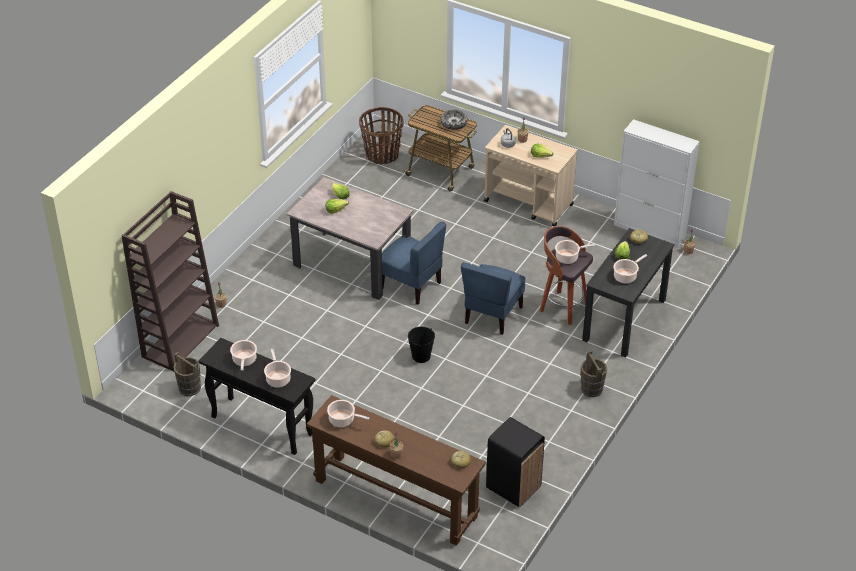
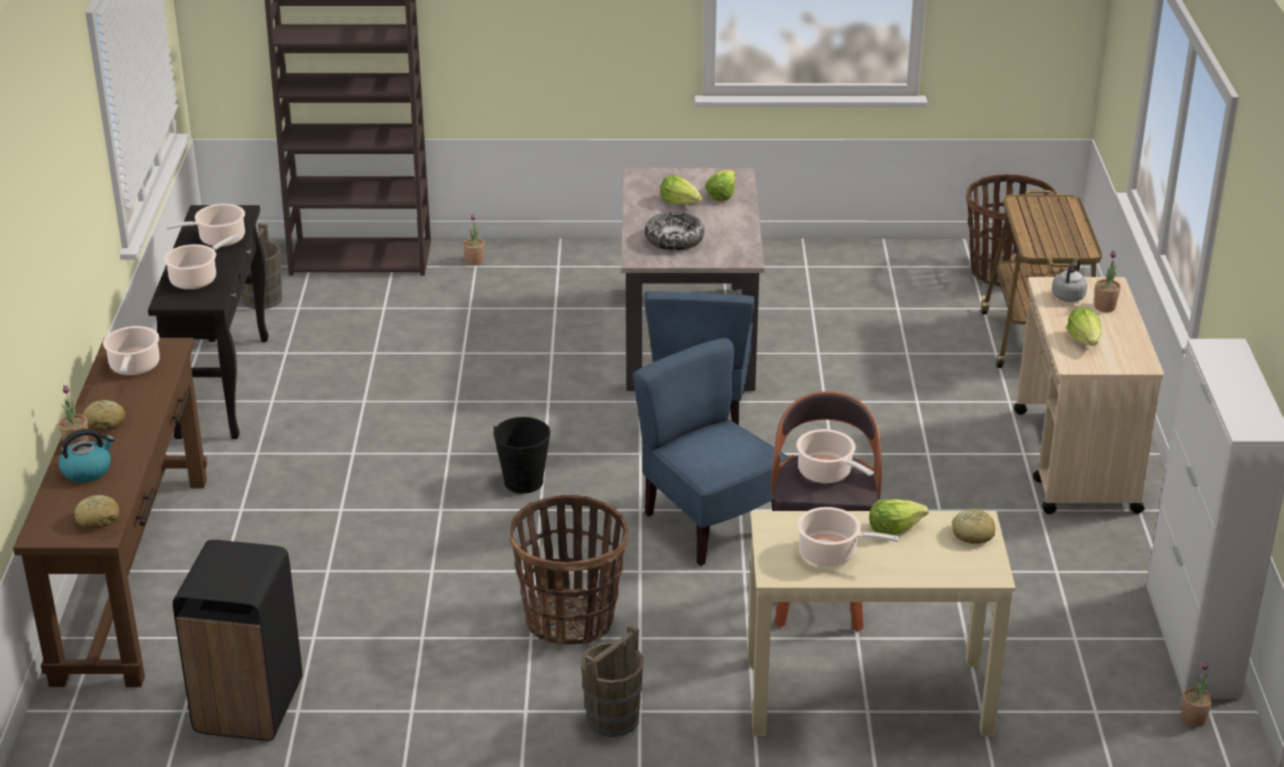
camera: 60 degrees right, 10 degrees down
(420, 456) = (87, 470): none -> kettle
(453, 123) = (1065, 236): bowl -> bowl (674, 240)
(492, 315) = (710, 523): blue chair -> blue chair turned 60 degrees clockwise
(525, 378) = (570, 620): none -> basket
(624, 320) = (866, 696): black desk -> beige desk

